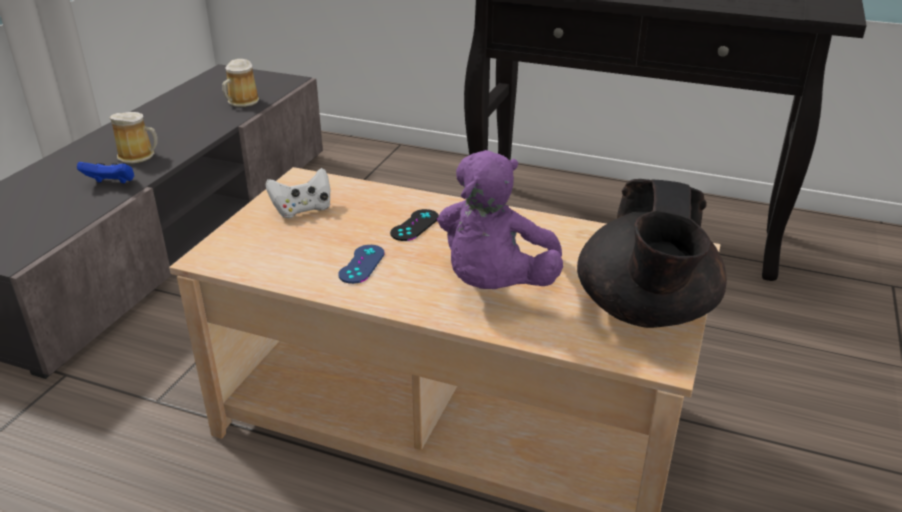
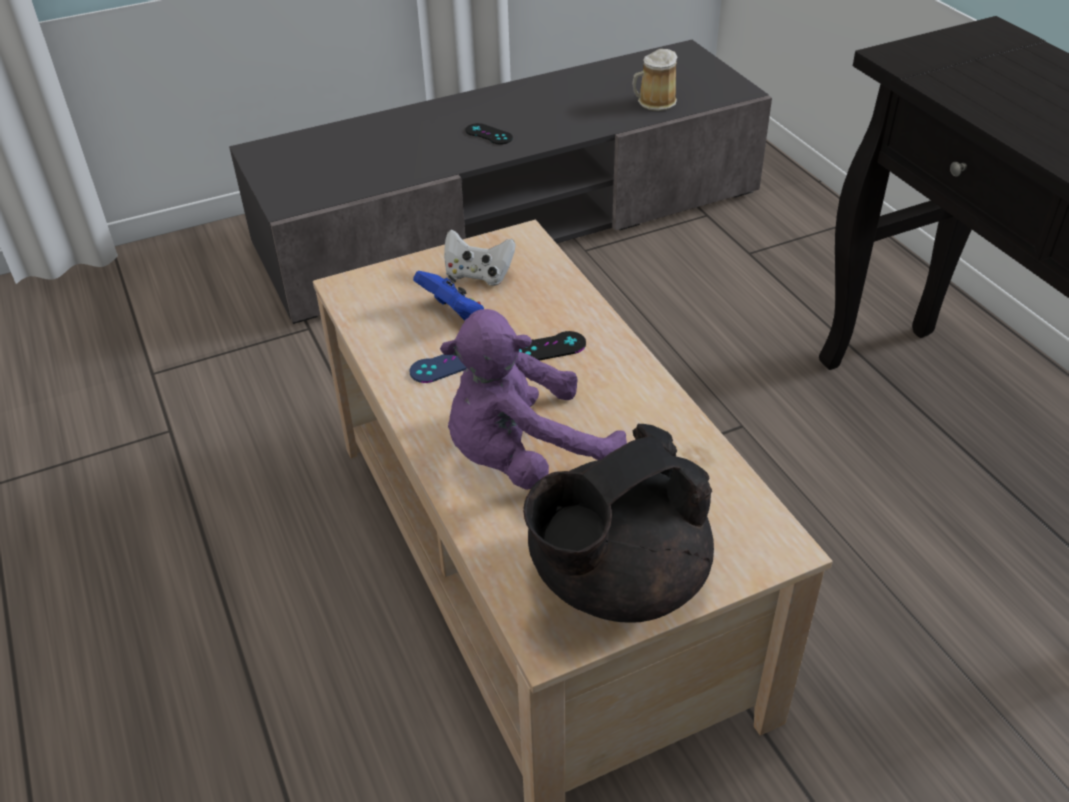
camera: 45 degrees right, 10 degrees up
(111, 184) = (433, 158): blue game controller -> blue game controller (452, 313)
(139, 156) = (488, 134): mug -> black game controller

